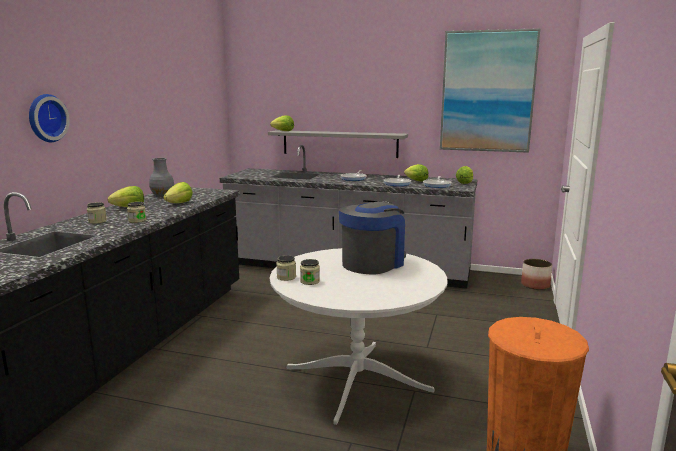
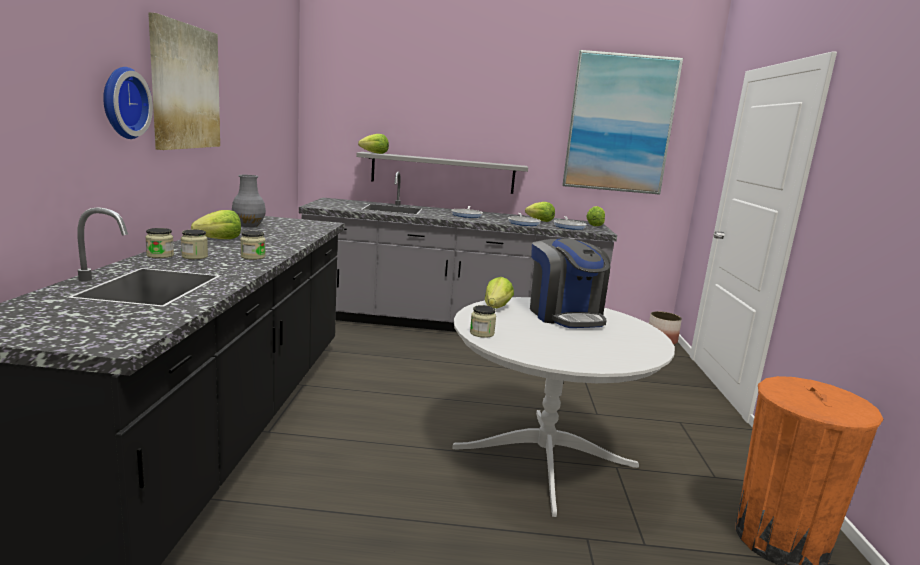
camera: 15 degrees left, 0 degrees up
(103, 99) = (185, 87): none -> picture
(179, 203) = (285, 236): lettuce -> lettuce (496, 308)
(310, 281) = (515, 338): jar -> jar (160, 255)
(373, 263) = (565, 315): coffee machine -> coffee machine turned 135 degrees clockwise

